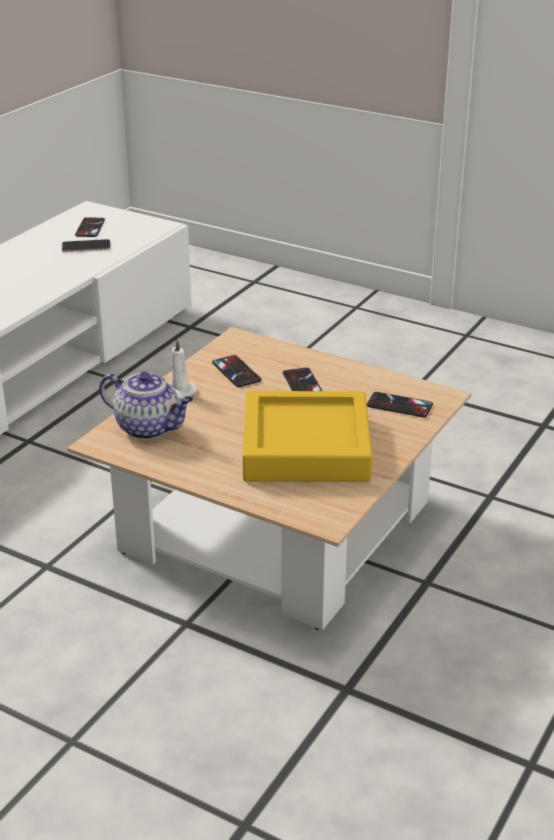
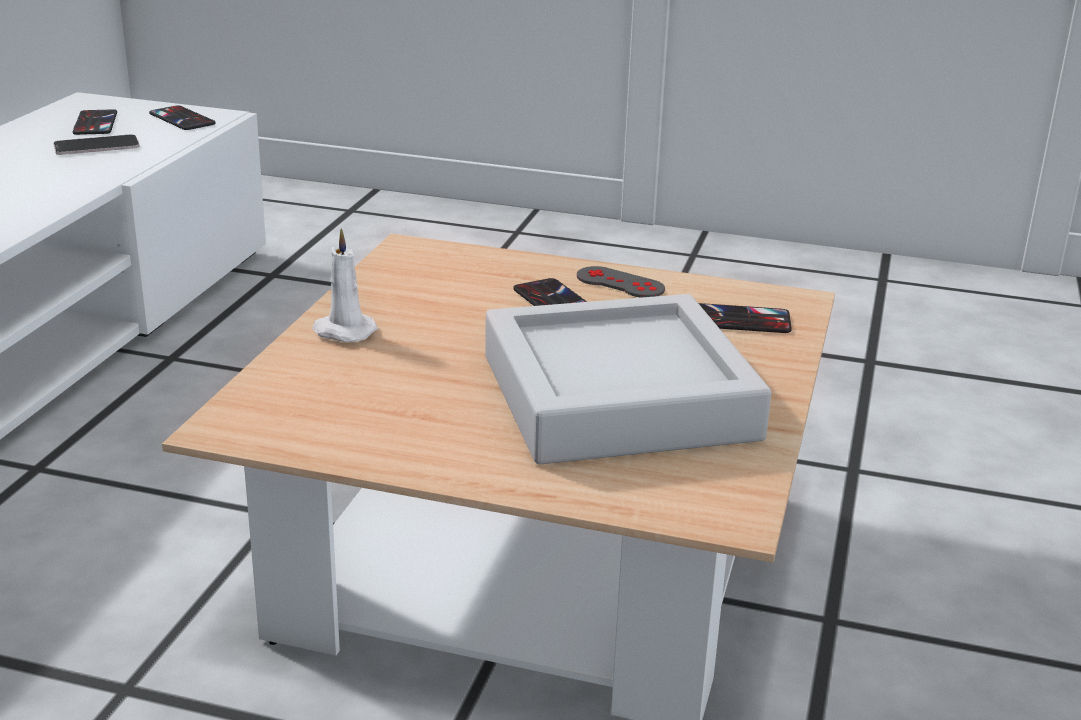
camera: 15 degrees left, 5 degrees down
(149, 428) = (313, 394): teapot -> none
(236, 372) = (432, 294): phone -> phone (182, 119)
(306, 447) = (618, 397): yellow tray -> grey tray
(346, 374) = (620, 283): none -> grey game controller

